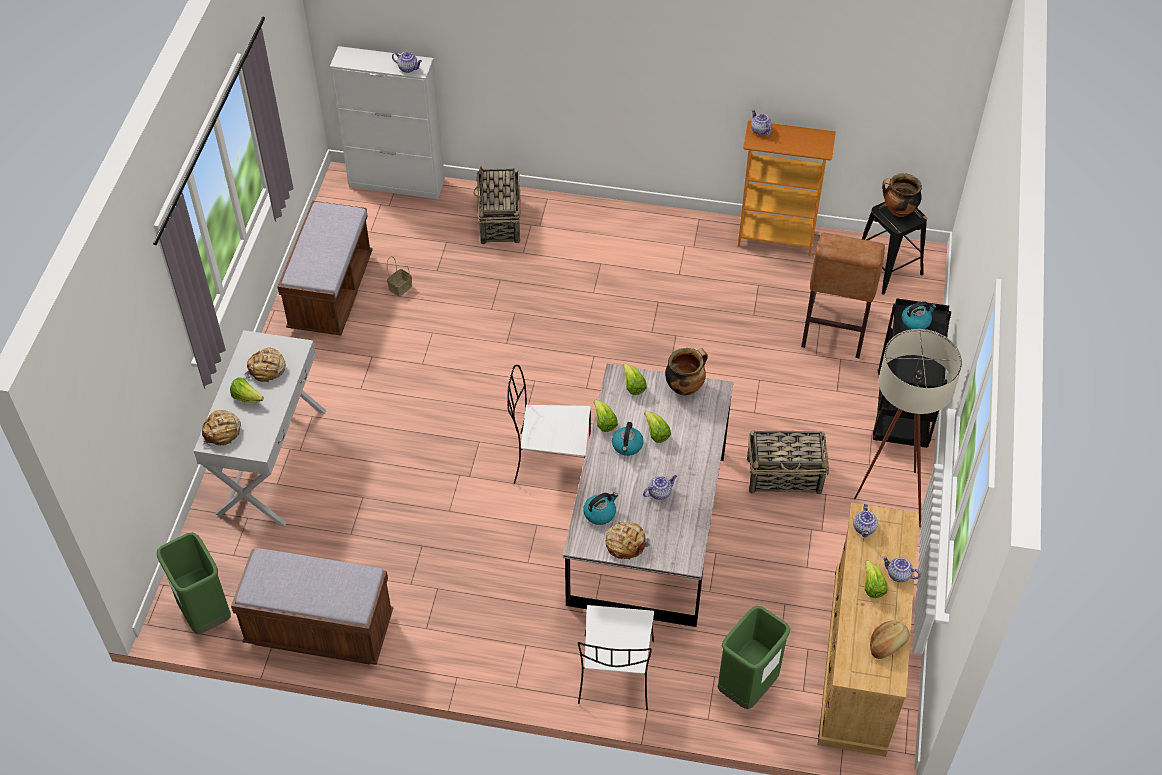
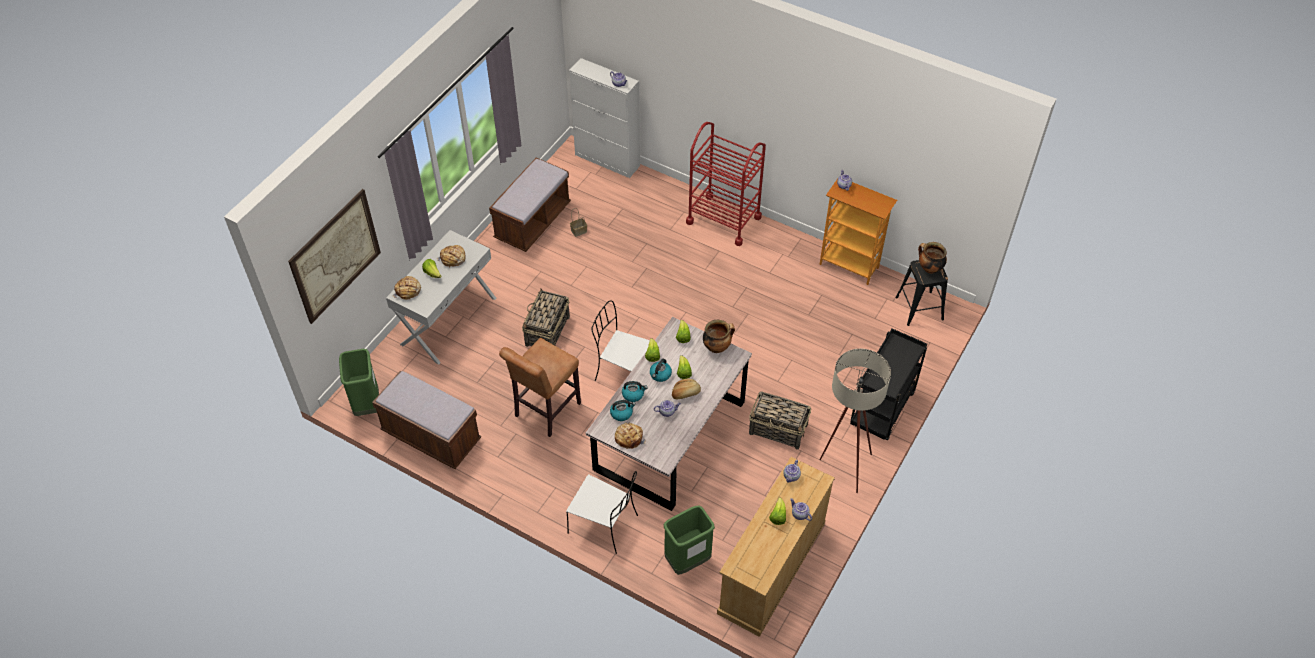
camera: 20 degrees right, 0 degrees up
(123, 407) = (335, 256): none -> picture
(500, 221) = (664, 204): basket -> basket (547, 331)
(588, 221) = (723, 220): none -> red cart
(616, 674) = (604, 525): white chair -> white chair turned 90 degrees counterclockwise
(834, 332) = (859, 342): brown stool -> brown stool (545, 412)
(888, 644) = (769, 557): bread -> bread (685, 393)
(916, 321) = (899, 348): kettle -> kettle (633, 394)

